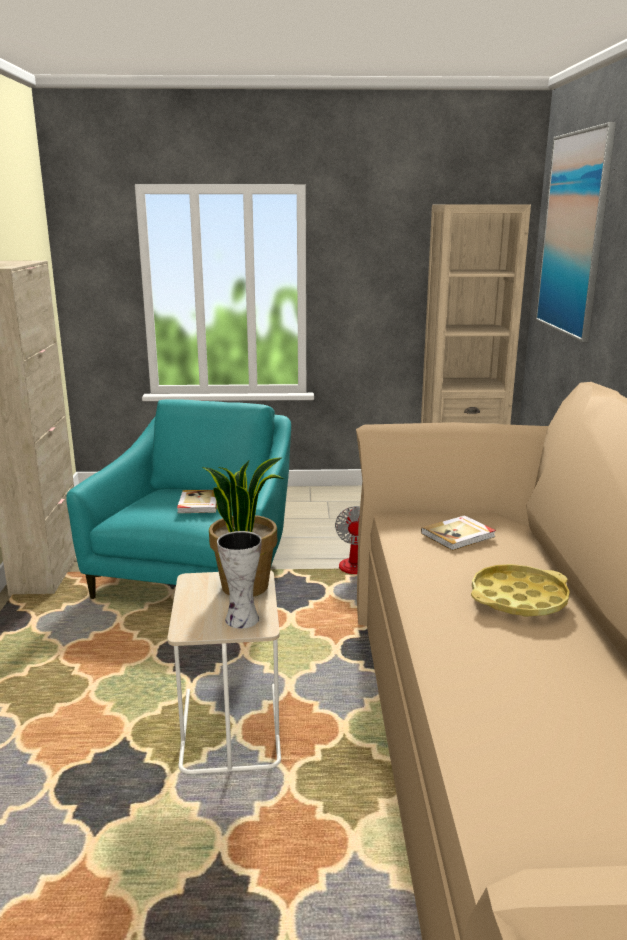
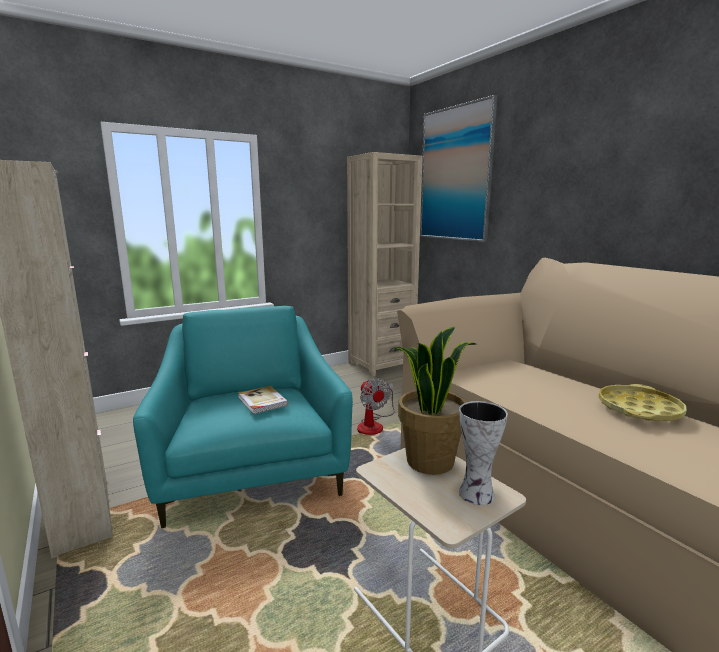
camera: 30 degrees left, 5 degrees down
(459, 535) = (521, 377): book -> none

